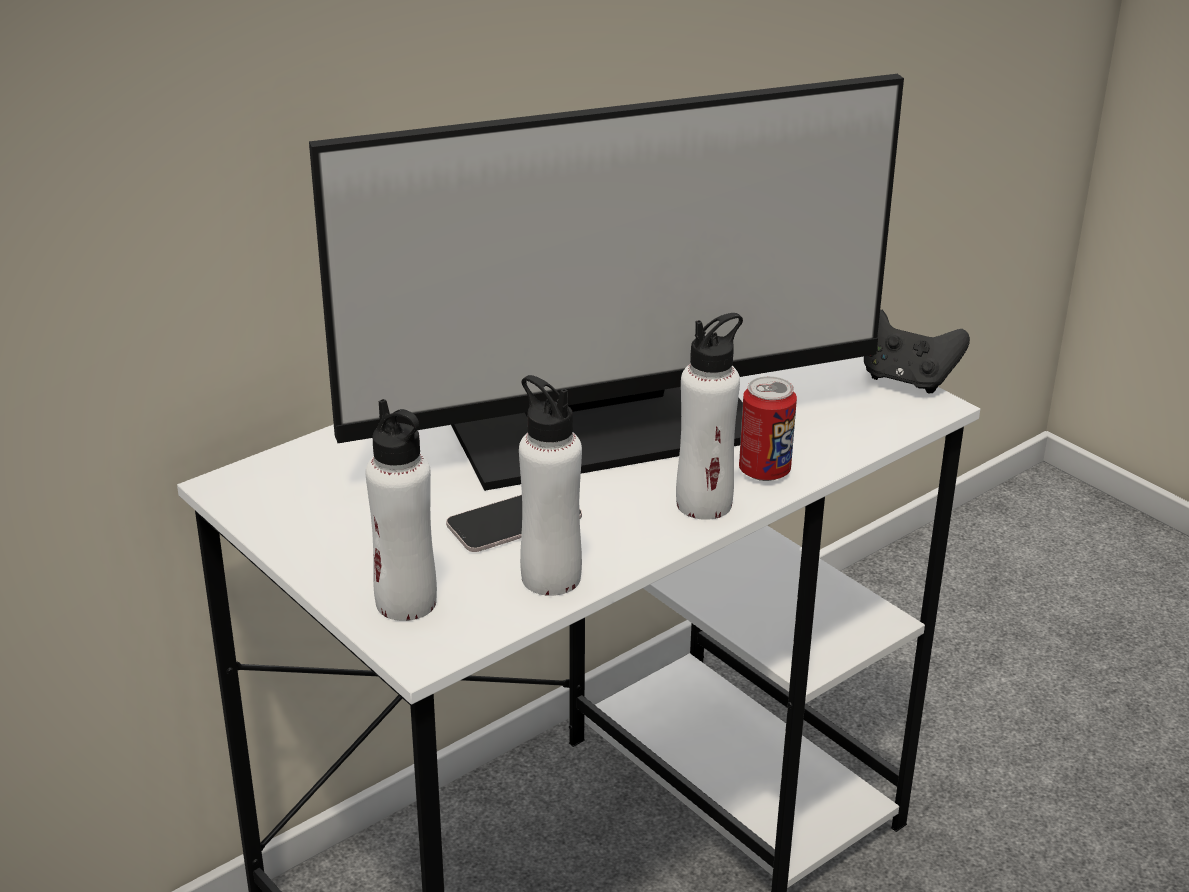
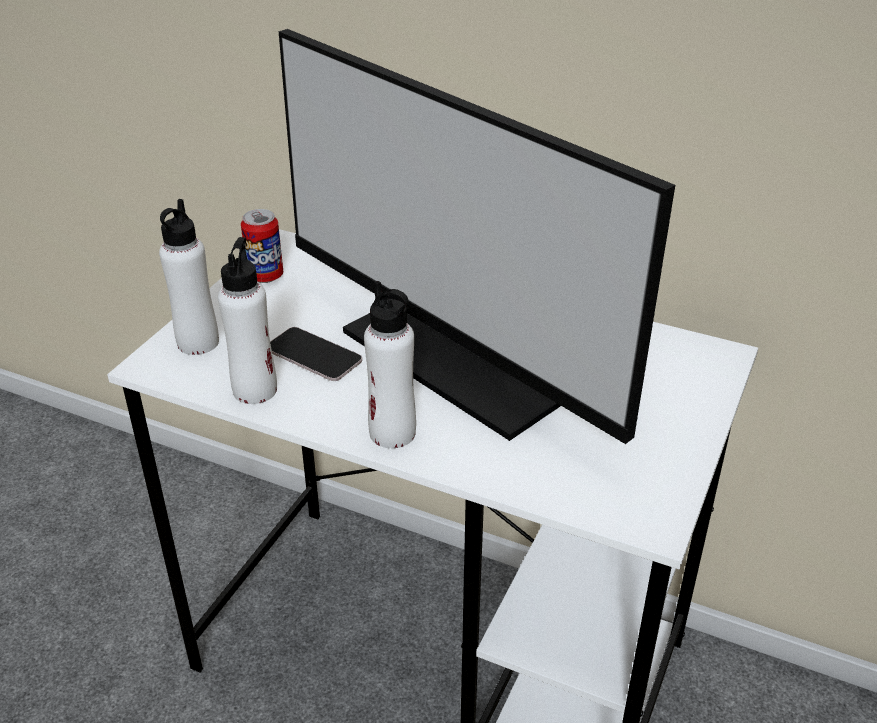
camera: 65 degrees right, 5 degrees up
(764, 471) = (461, 451): can -> can (265, 276)
(906, 380) = (685, 498): black game controller -> none

